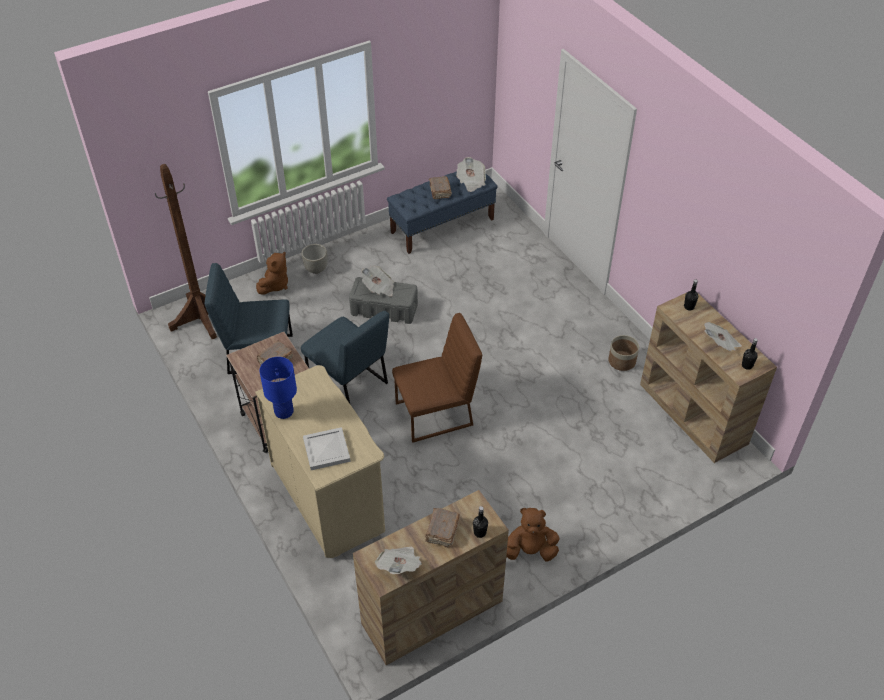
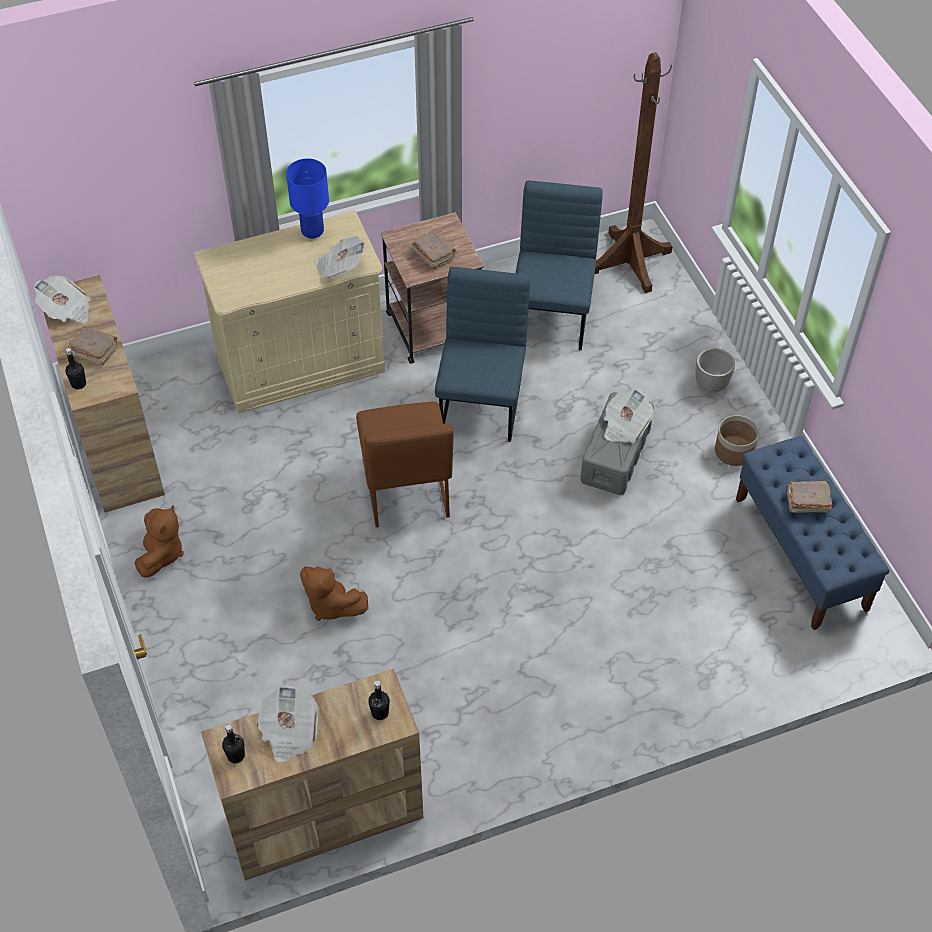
camera: 100 degrees right, 5 degrees up
(275, 285) = (683, 337): brown plush toy -> brown plush toy (331, 605)
(327, 450) = (244, 265): white tray -> none
(349, 382) = (482, 402): blue chair -> blue chair turned 135 degrees clockwise
(471, 181) = (833, 550): newspaper -> newspaper (340, 267)
(622, 361) = (452, 745): planter -> planter (733, 451)

